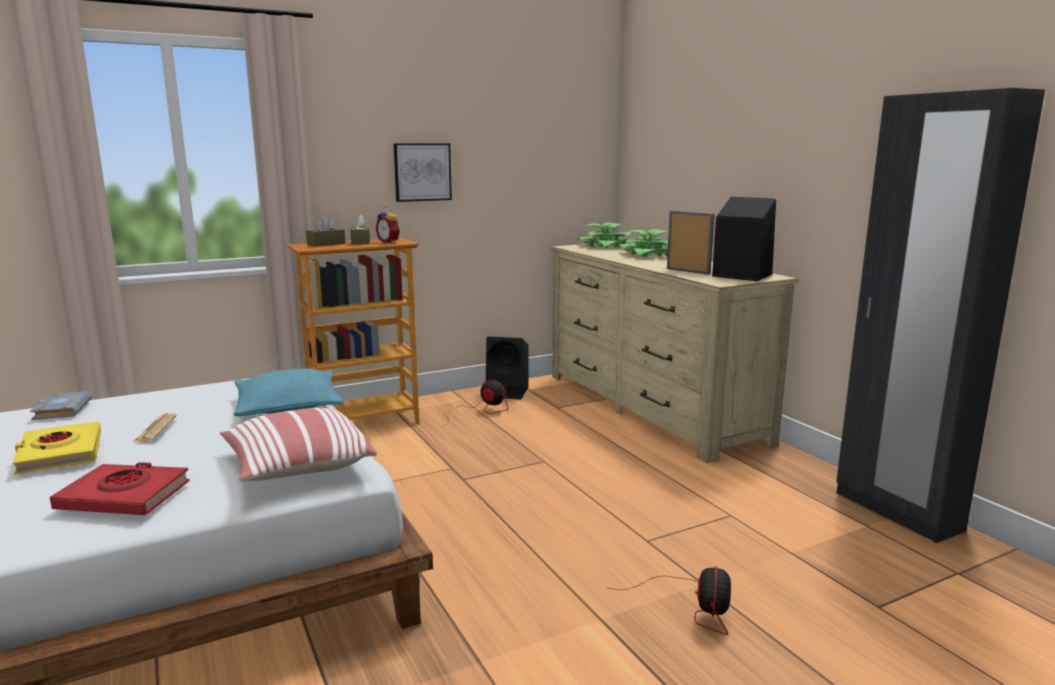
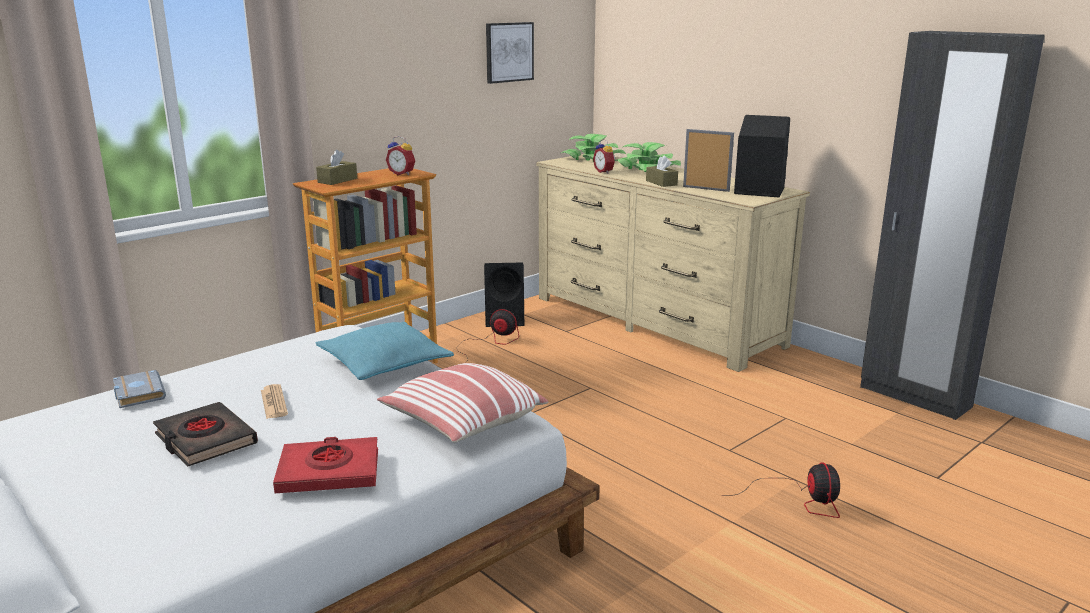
camera: 15 degrees left, 5 degrees up
(60, 454) = (205, 440): yellow book -> black book
(361, 242) = (370, 175): brown tissue box -> brown tissue box (661, 183)
(422, 172) = (413, 91): picture -> picture (508, 52)
(604, 255) = (605, 172): none -> alarm clock

